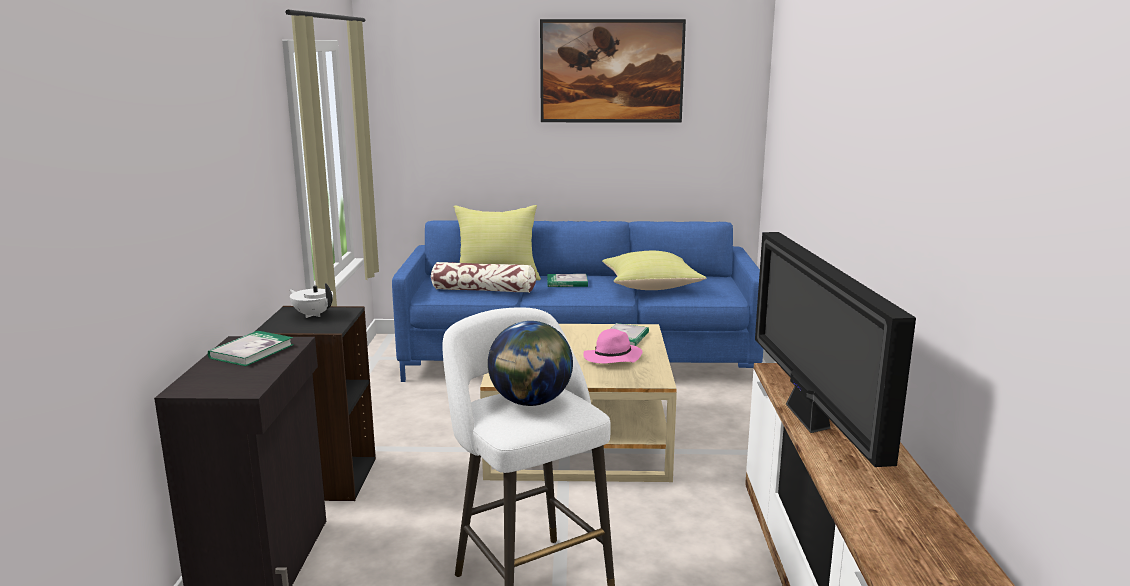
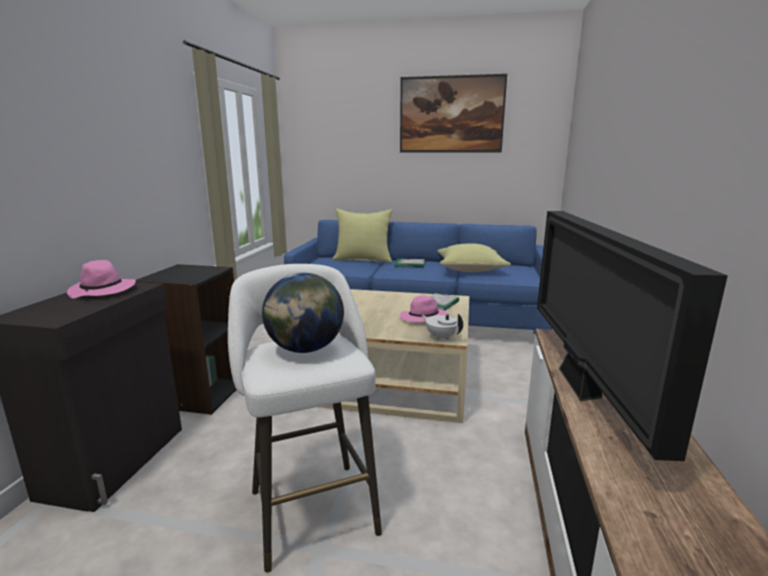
camera: 10 degrees right, 0 degrees up
(251, 351) = (103, 291): book -> pink hat
(313, 315) = (190, 270): white teapot -> white teapot (441, 337)
(484, 290) = (349, 267): pillow -> none

